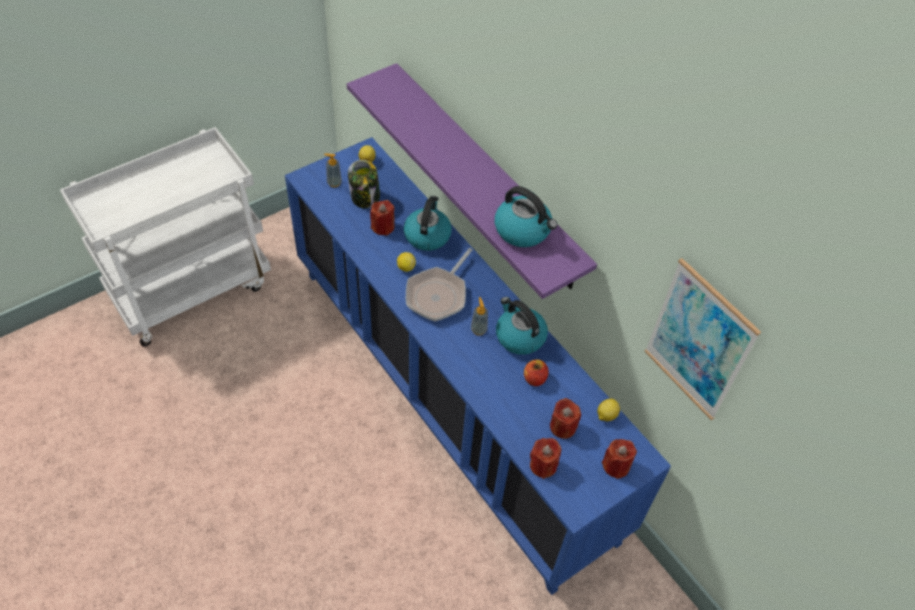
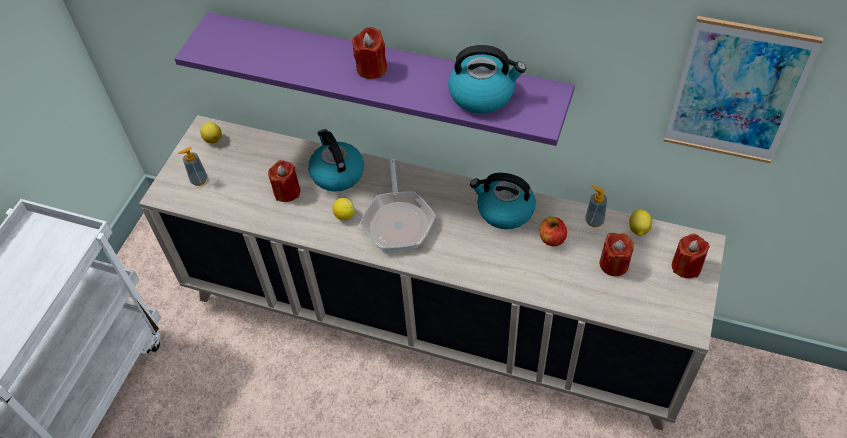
camera: 30 degrees left, 0 degrees up
(365, 197) = (243, 175): jar -> none
(451, 396) = (430, 320): blue cabinet -> beige cabinet
(478, 329) = (463, 228): soap dispenser -> soap dispenser (594, 221)
(543, 465) = (630, 309): red candle -> red candle (371, 68)

